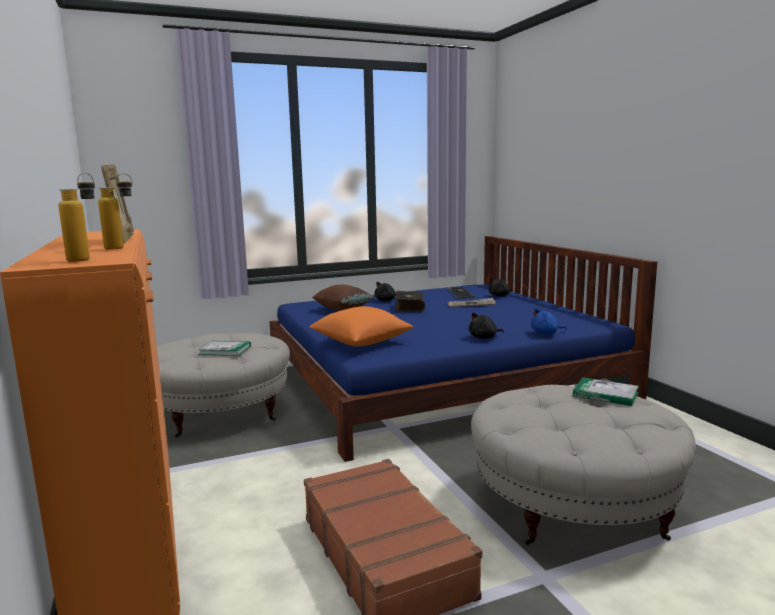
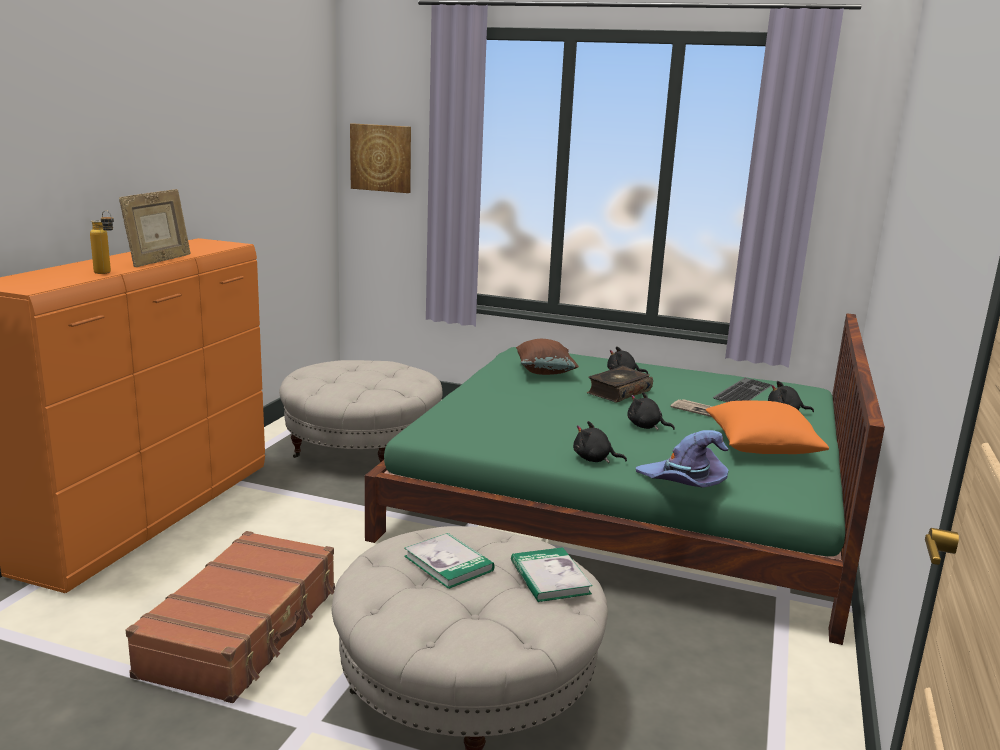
camera: 40 degrees right, 5 degrees up
(86, 259) = (33, 283): bottle -> none
(131, 164) = (381, 158): none -> picture
(225, 350) = (355, 383): book -> book (448, 563)
(361, 342) = (461, 417): orange pillow -> orange pillow (761, 447)
(437, 377) = (627, 496): blue bed -> green bed
(464, 318) = (646, 427): none -> black plush toy
(546, 333) = (683, 483): blue plush toy -> purple hat

